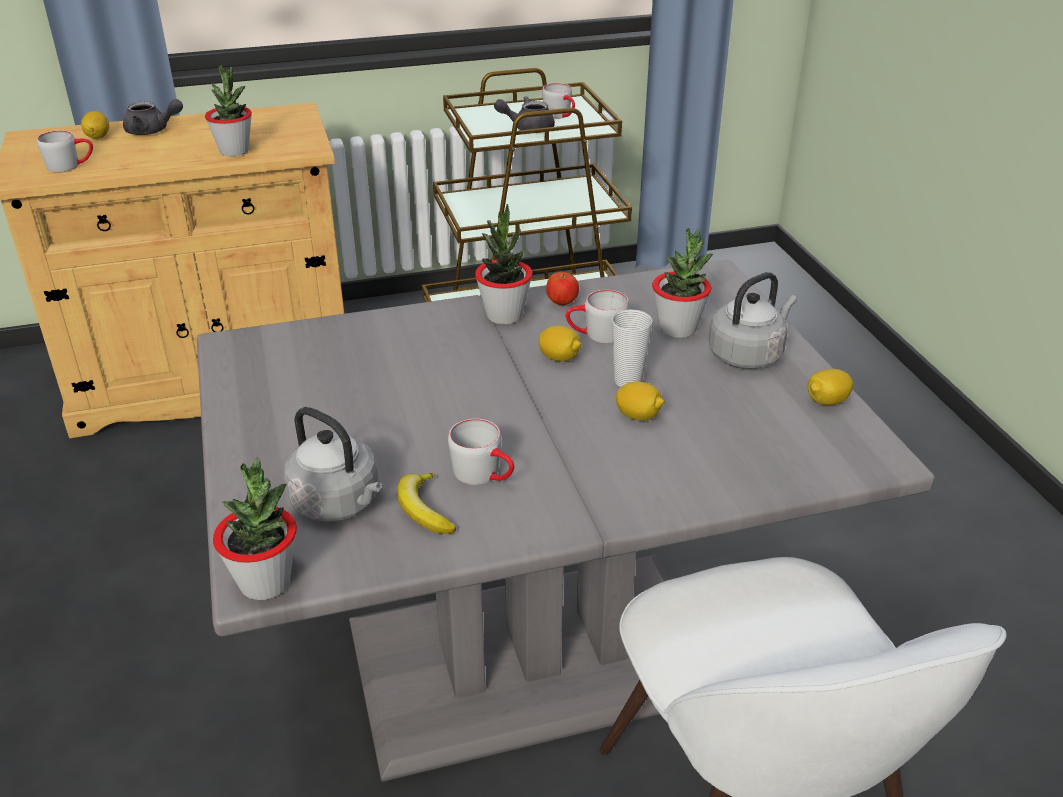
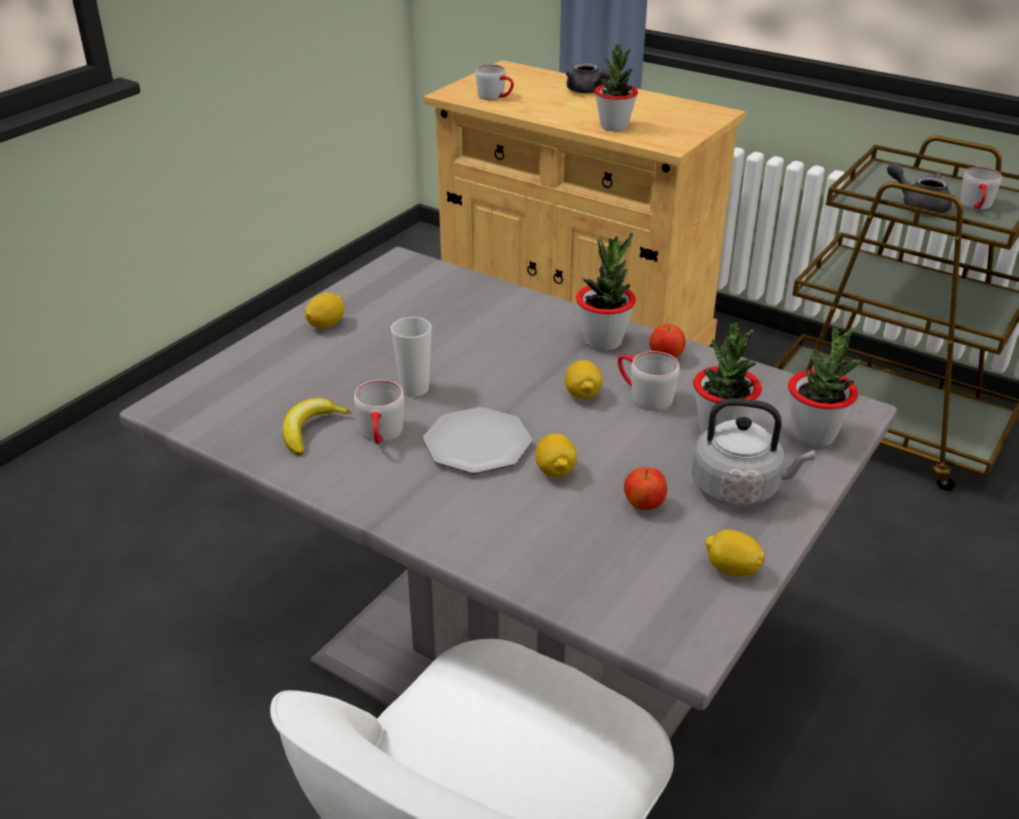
camera: 50 degrees right, 0 degrees up
(98, 137) = (547, 83): lemon -> lemon (326, 324)
(265, 583) = (170, 410): potted plant -> potted plant (813, 435)
(339, 504) = (278, 394): grey kettle -> none
(559, 433) = (478, 443): none -> plate
(628, 381) = (598, 443): cup -> cup (414, 389)
(722, 400) = (643, 505): none -> apple

